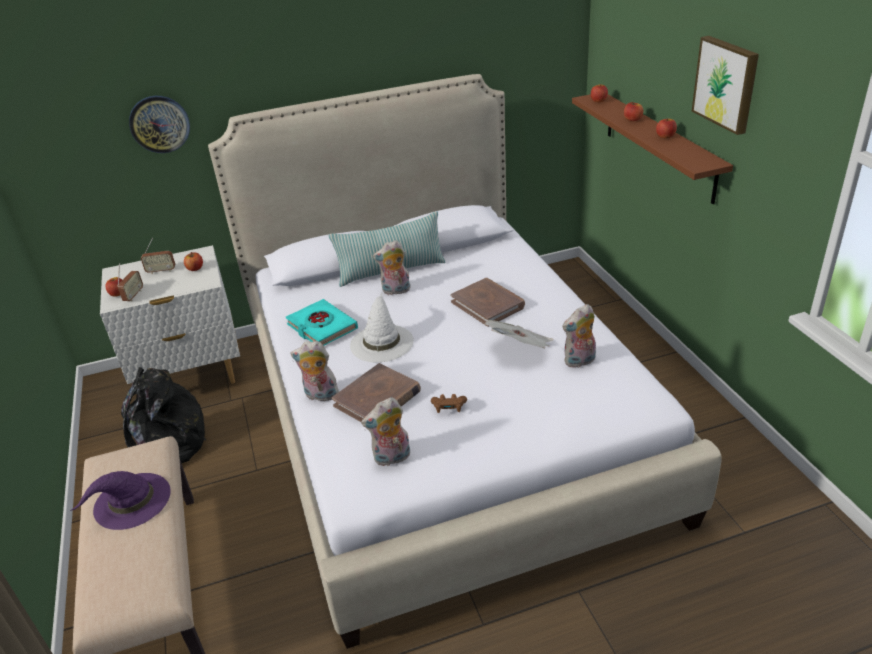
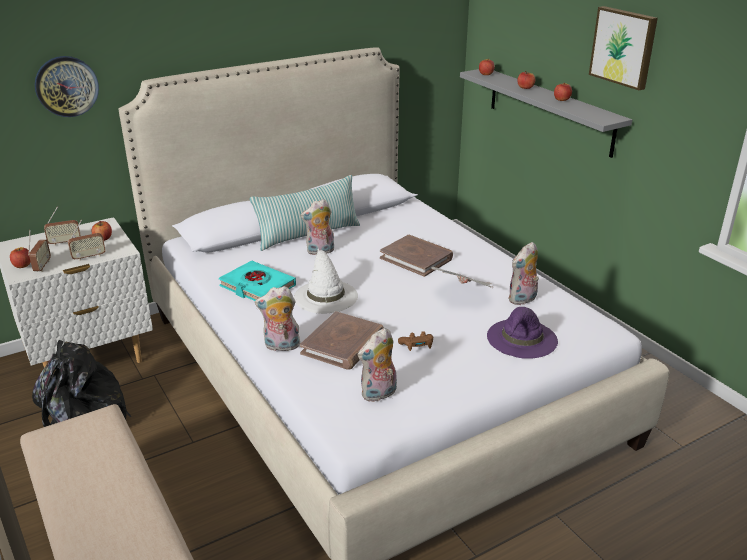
camera: 15 degrees left, 5 degrees down
(131, 501) = (96, 468): purple hat -> purple hat (522, 339)
(176, 288) = (89, 257): none -> radio
(658, 145) = (549, 111): brown shelf -> grey shelf

